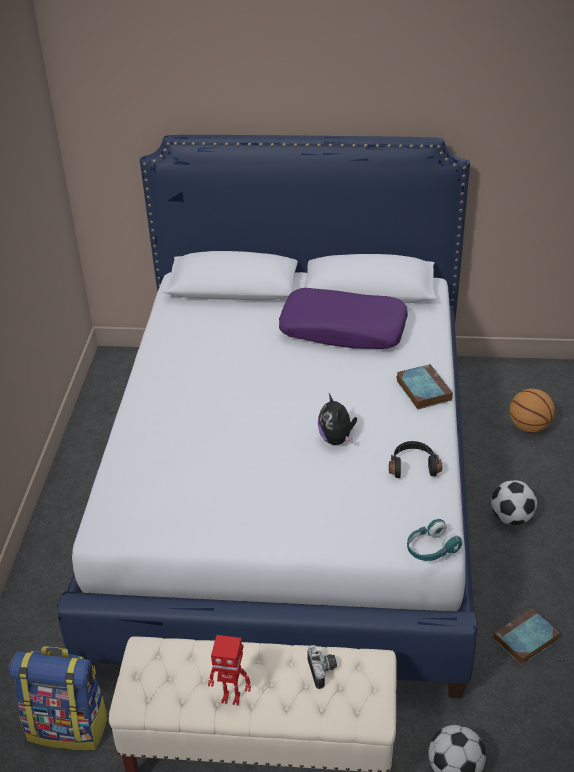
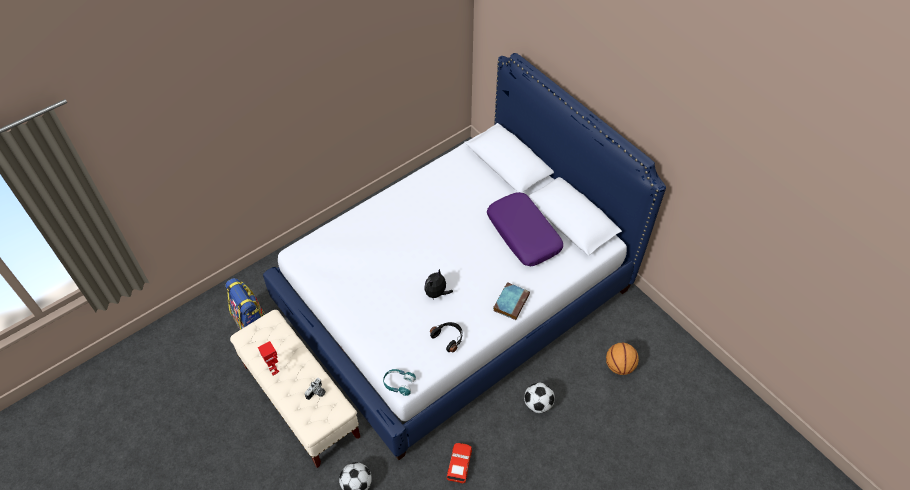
camera: 45 degrees right, 15 degrees up
(525, 640) = (459, 464): book -> red toy car

